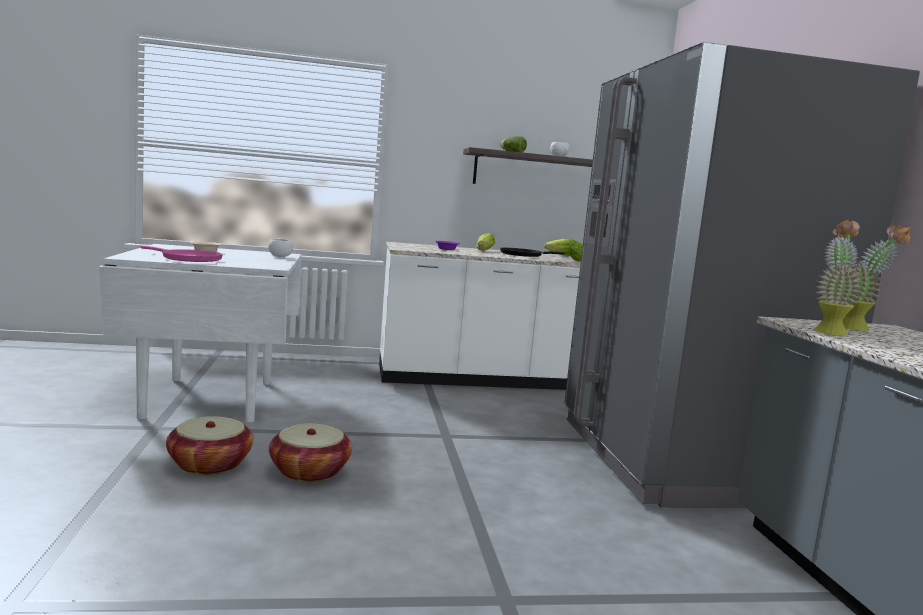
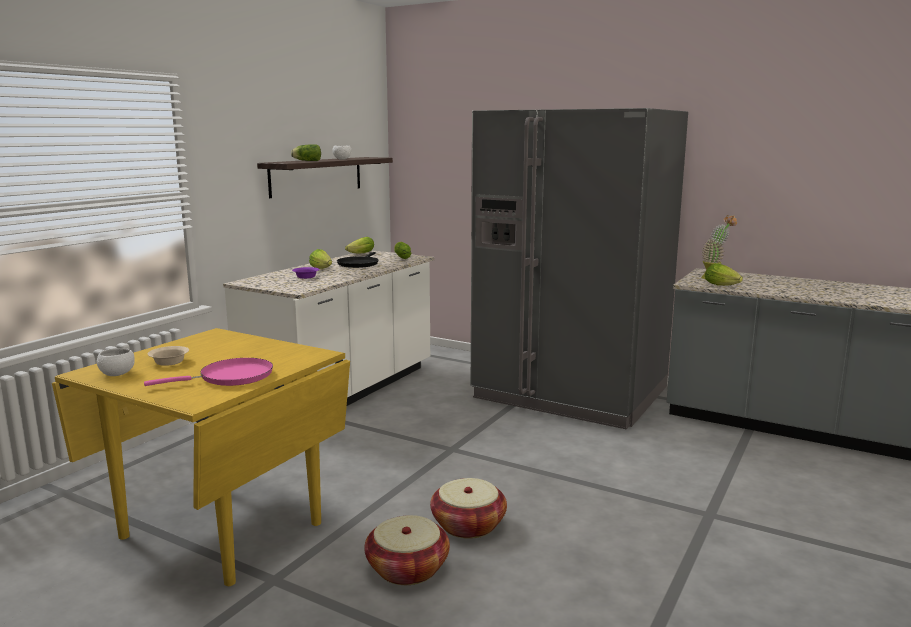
camera: 50 degrees left, 5 degrees up
(211, 399) = (223, 529): white dining table -> yellow dining table
(280, 256) = (236, 338): white bowl -> white bowl (117, 374)
(829, 331) = (723, 285): potted plant -> lettuce

